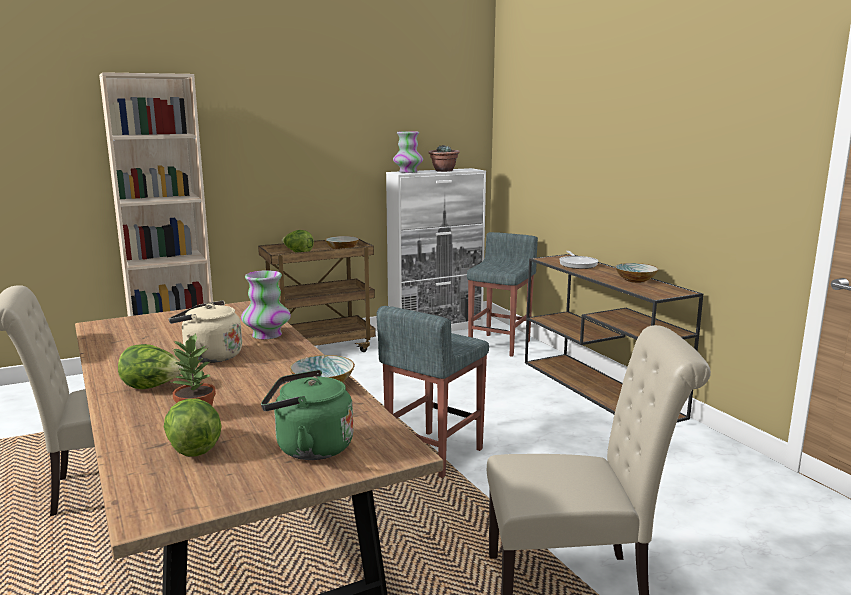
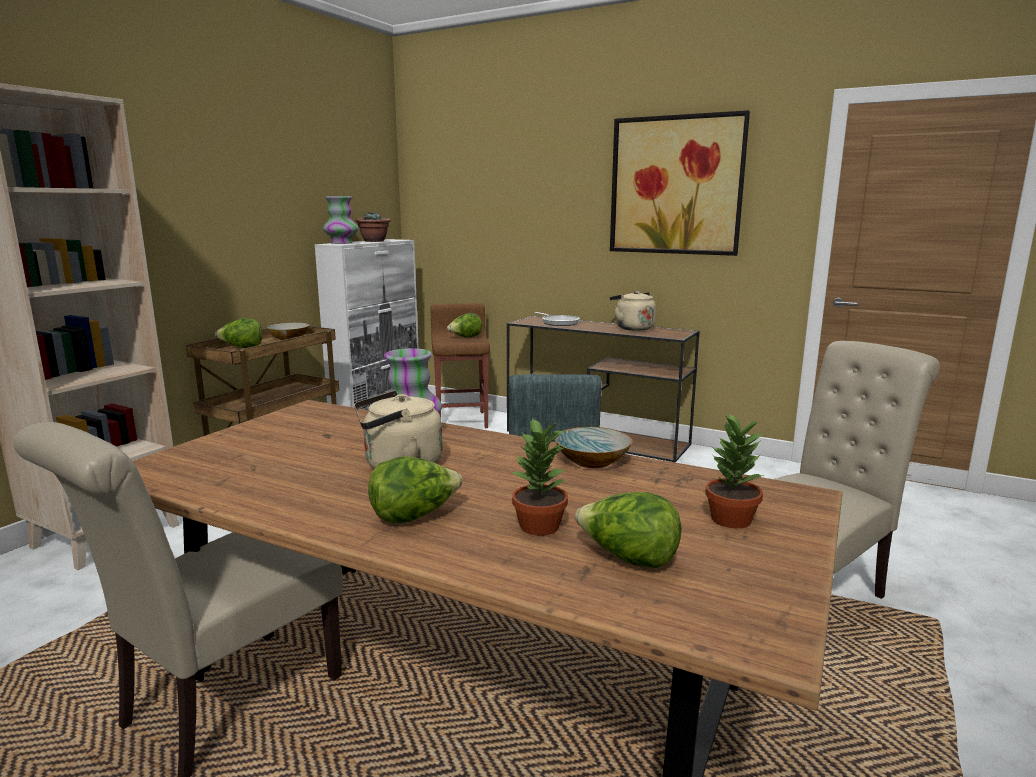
camera: 35 degrees left, 0 degrees up
(309, 448) = (730, 519): green kettle -> potted plant
(500, 345) = (461, 420): grey stool -> brown stool
(505, 267) = (465, 338): none -> lettuce
(635, 280) = (632, 328): bowl -> beige kettle
(693, 131) = (676, 185): none -> picture

